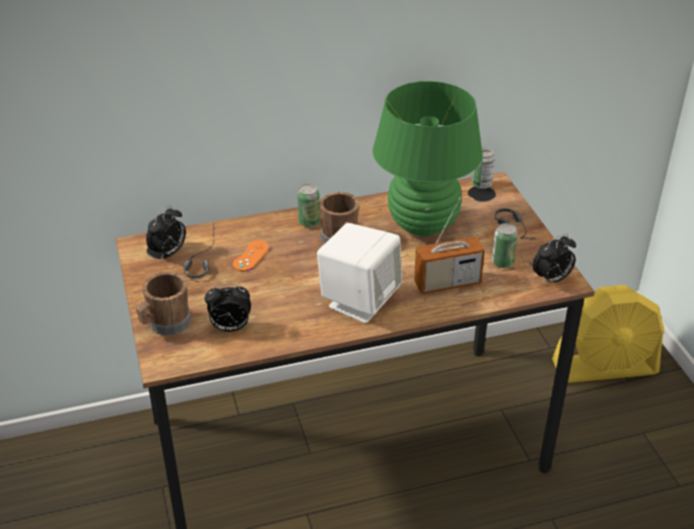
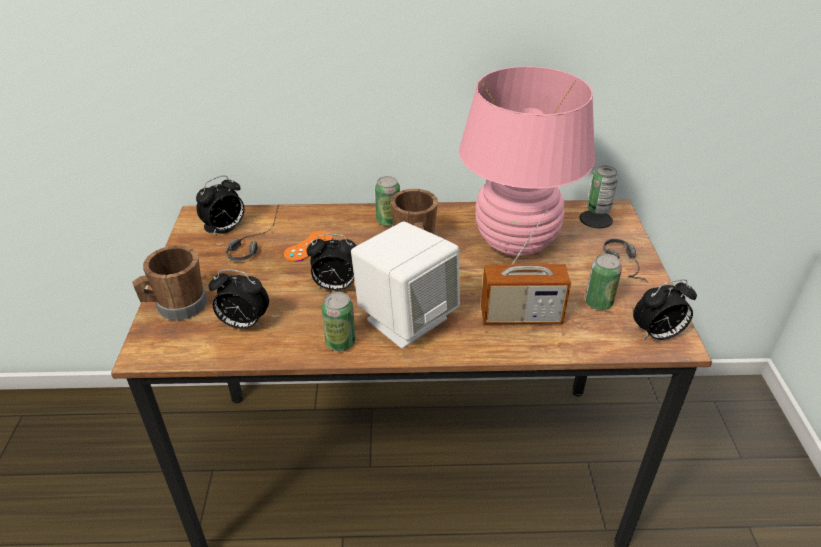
camera: 15 degrees right, 0 degrees up
(291, 286) = (335, 287): none -> alarm clock
(316, 327) = (340, 342): none -> can
(423, 224) = (515, 242): green table lamp -> pink table lamp
(605, 367) = (716, 437): yellow fan -> none

